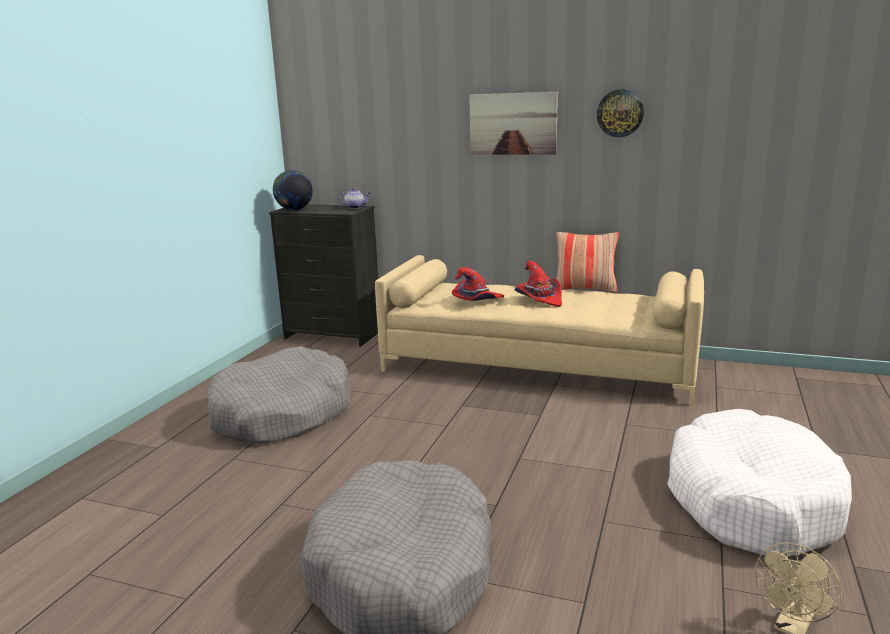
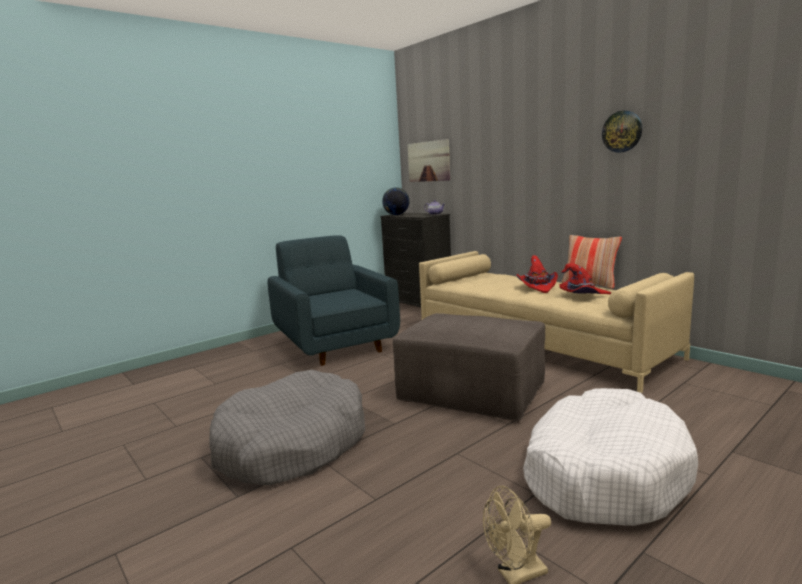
camera: 30 degrees right, 5 degrees down
(281, 414) = (334, 345): grey dog bed -> blue armchair
(476, 301) = (489, 284): red hat -> red hat (582, 295)
(513, 124) = (539, 147): picture -> picture (428, 161)
(537, 443) = (472, 392): none -> grey ottoman

